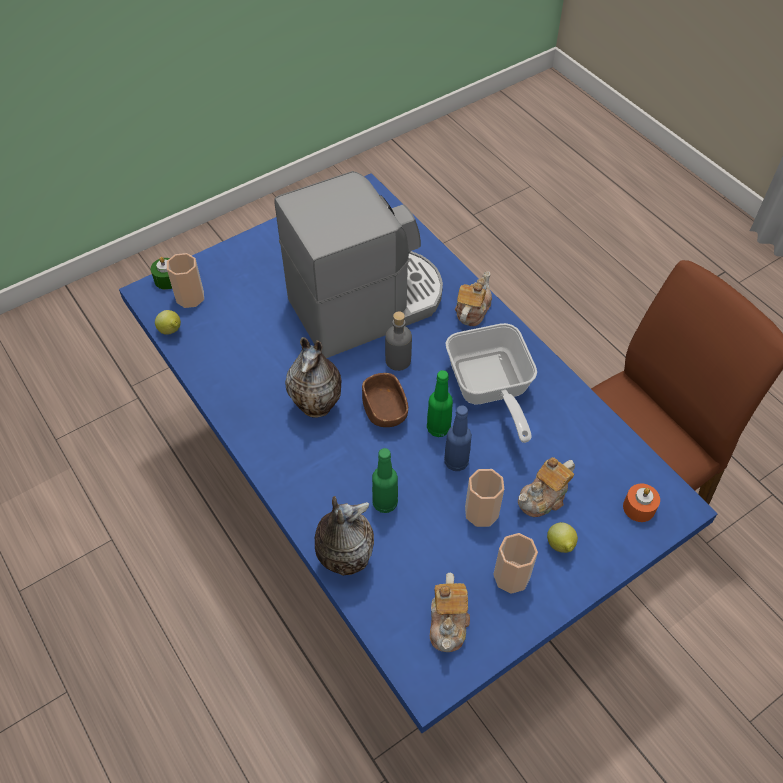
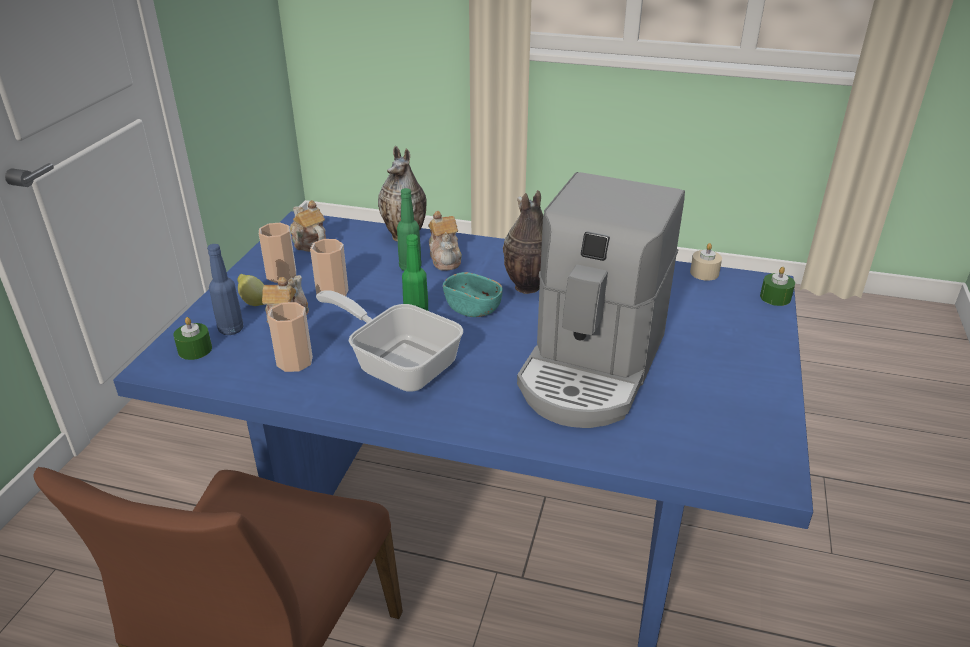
camera: 140 degrees right, 20 degrees down
(171, 331) = (704, 273): lemon -> beige candle
(190, 297) = (735, 296): cup -> cup (294, 361)
(385, 411) = (472, 308): brown bowl -> turquoise bowl
(398, 360) = (505, 343): grey bottle -> none
(456, 462) = (380, 307): blue bottle -> blue bottle (231, 329)
(472, 310) = (487, 417): teapot -> teapot (445, 258)
(639, 507) = (195, 350): orange candle -> green candle

